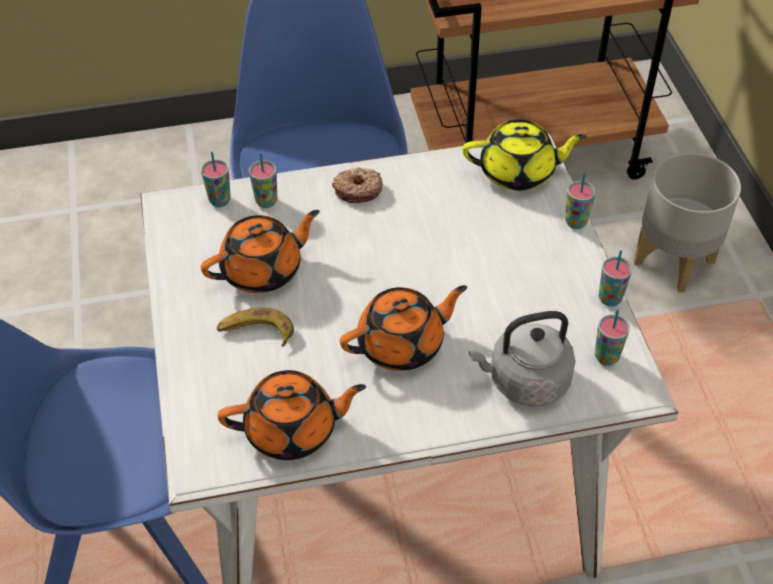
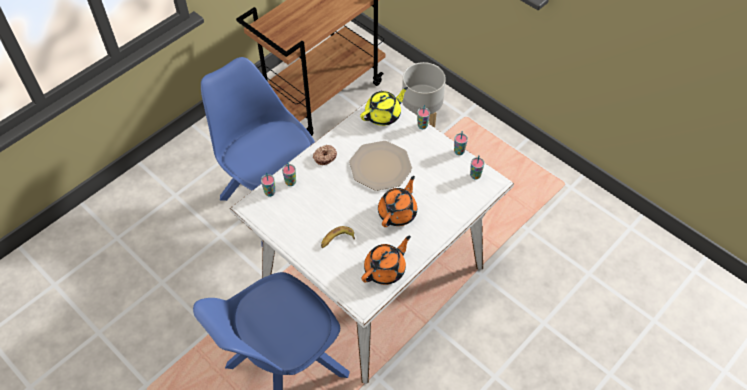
camera: 35 degrees left, 5 degrees up
(263, 270) = (316, 213): orange teapot -> none
(438, 252) = (380, 167): none -> plate
(524, 381) = (454, 201): grey kettle -> none

